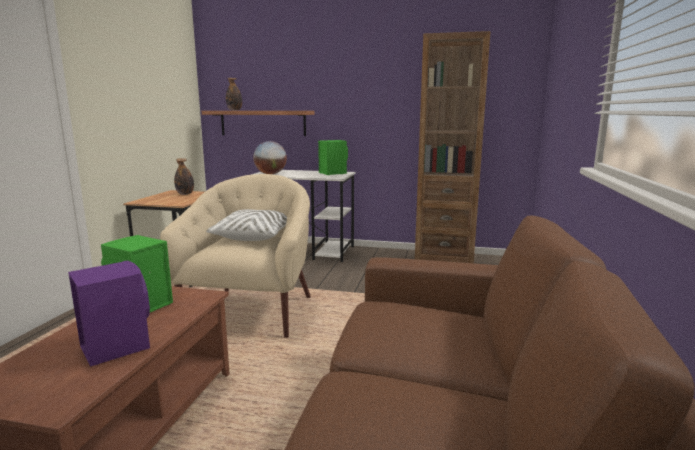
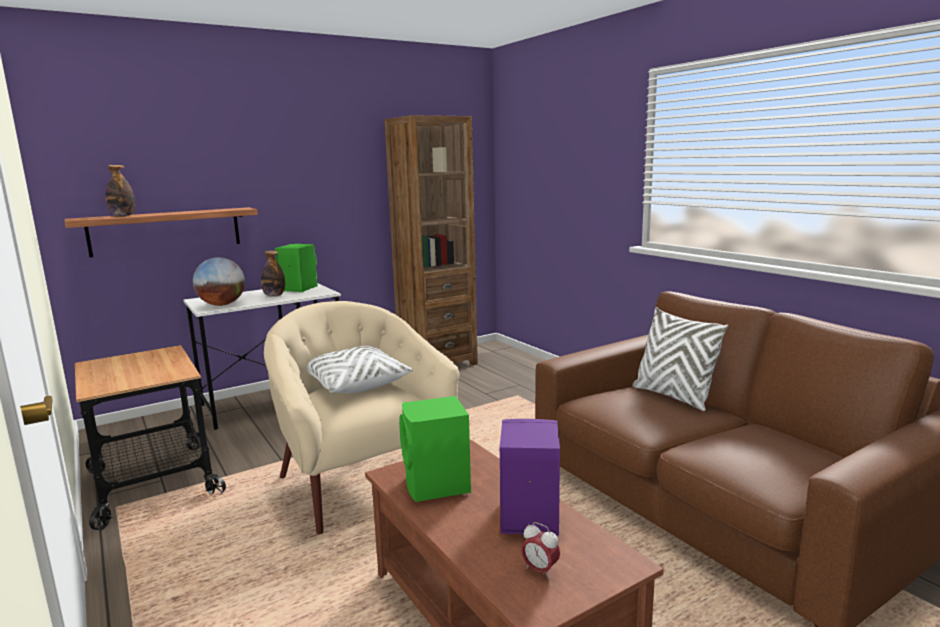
camera: 45 degrees left, 0 degrees up
(30, 377) = (540, 570): none -> alarm clock
(185, 194) = (131, 361): bottle -> bottle (274, 295)
(473, 336) = (673, 396): none -> white pillow

